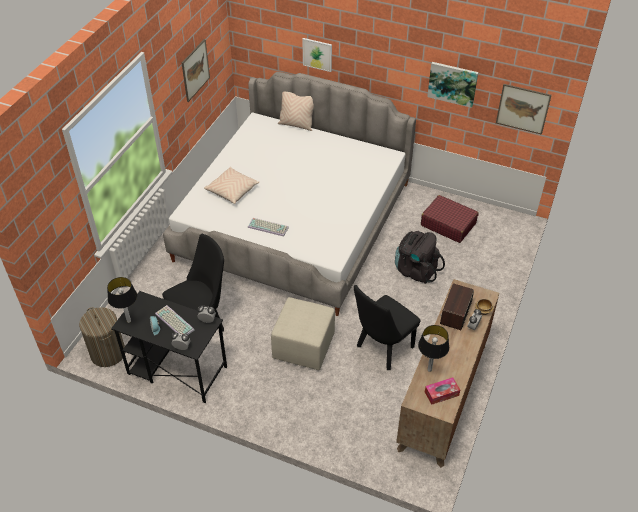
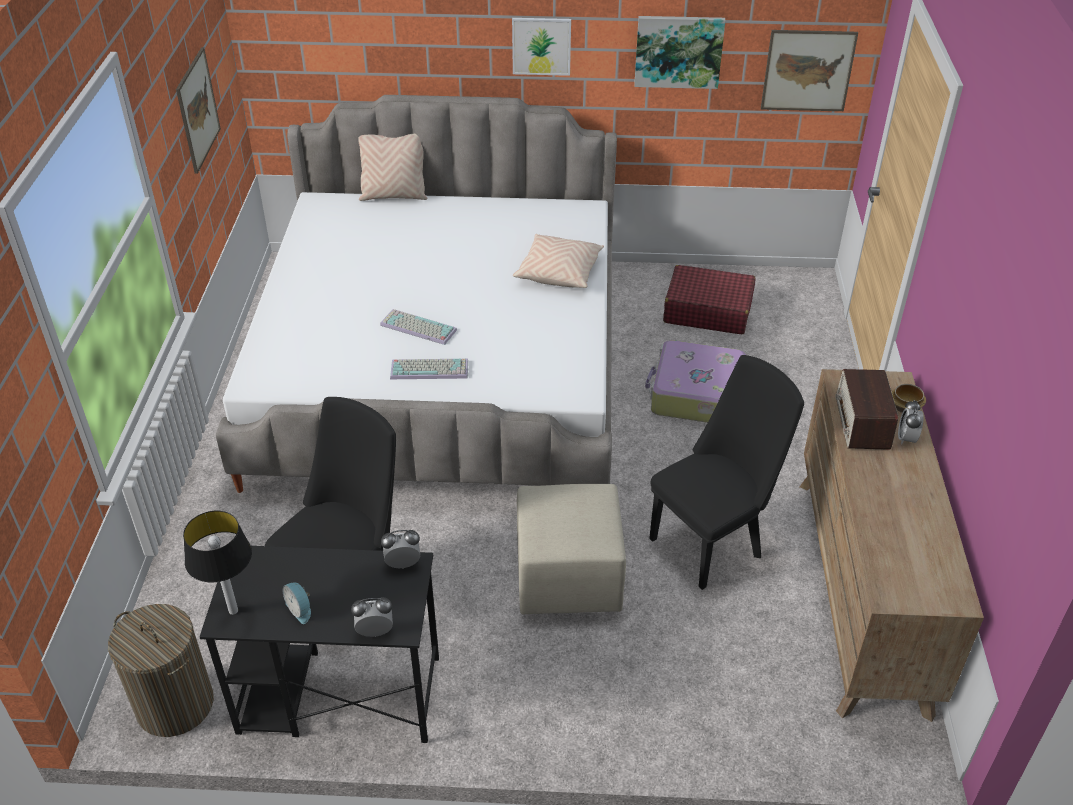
camera: 20 degrees left, 5 degrees down
(173, 322) = (332, 586): keyboard -> keyboard (416, 328)
(232, 190) = (328, 324): beige pillow -> beige pillow (559, 272)
(317, 54) = (416, 50): picture -> picture (541, 46)
(382, 349) = (712, 542): black chair -> black chair turned 150 degrees counterclockwise
(416, 270) = (695, 394): black backpack -> suitcase
(430, 370) = (881, 532): table lamp -> none
(441, 393) = (929, 569): tissue box -> none

